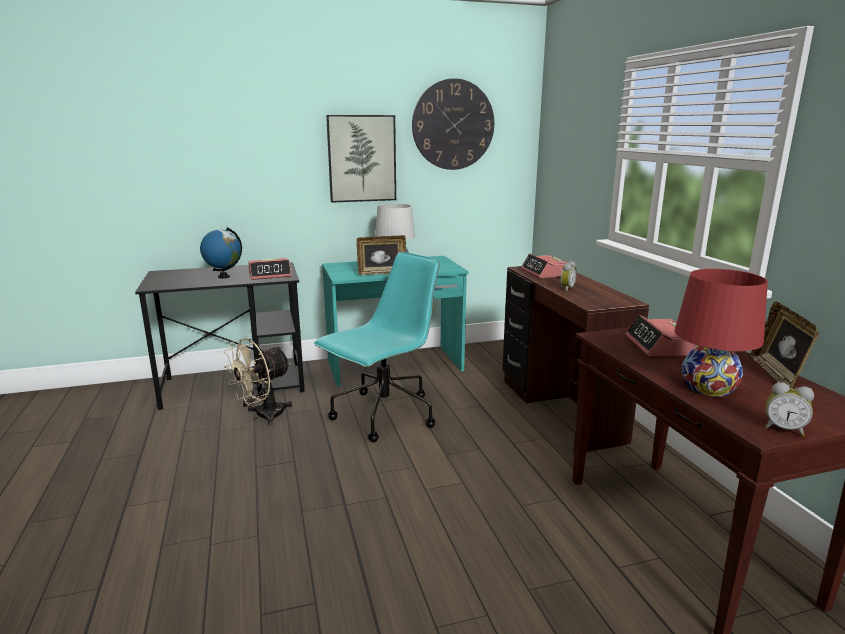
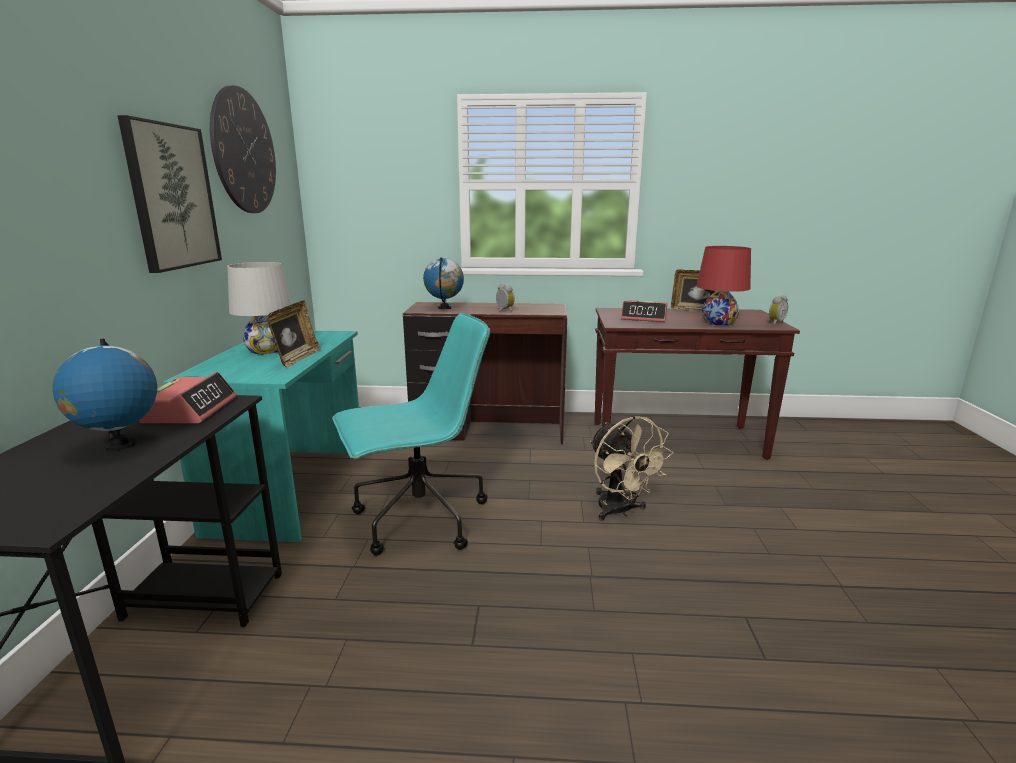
camera: 70 degrees left, 0 degrees up
(263, 416) = (321, 626): beige fan -> beige fan (620, 511)
(383, 415) = (418, 519): turquoise office chair -> turquoise office chair turned 90 degrees clockwise
(544, 273) = (444, 308): alarm clock -> globe

